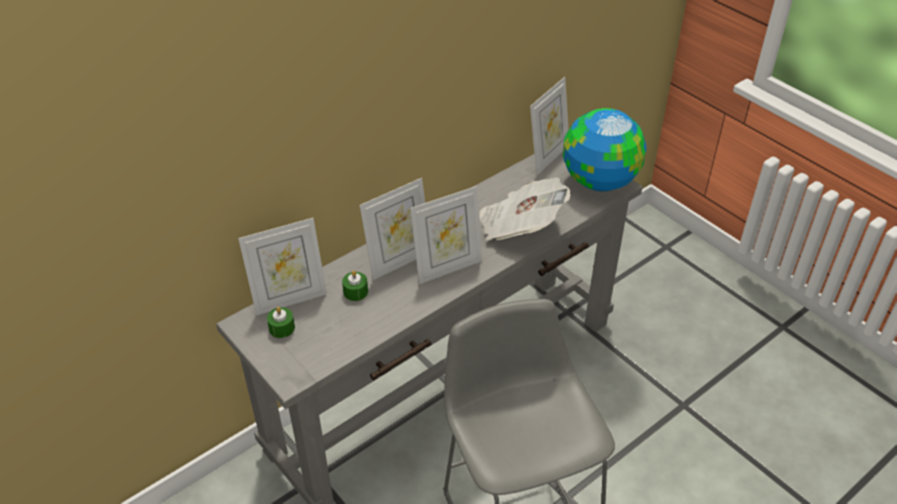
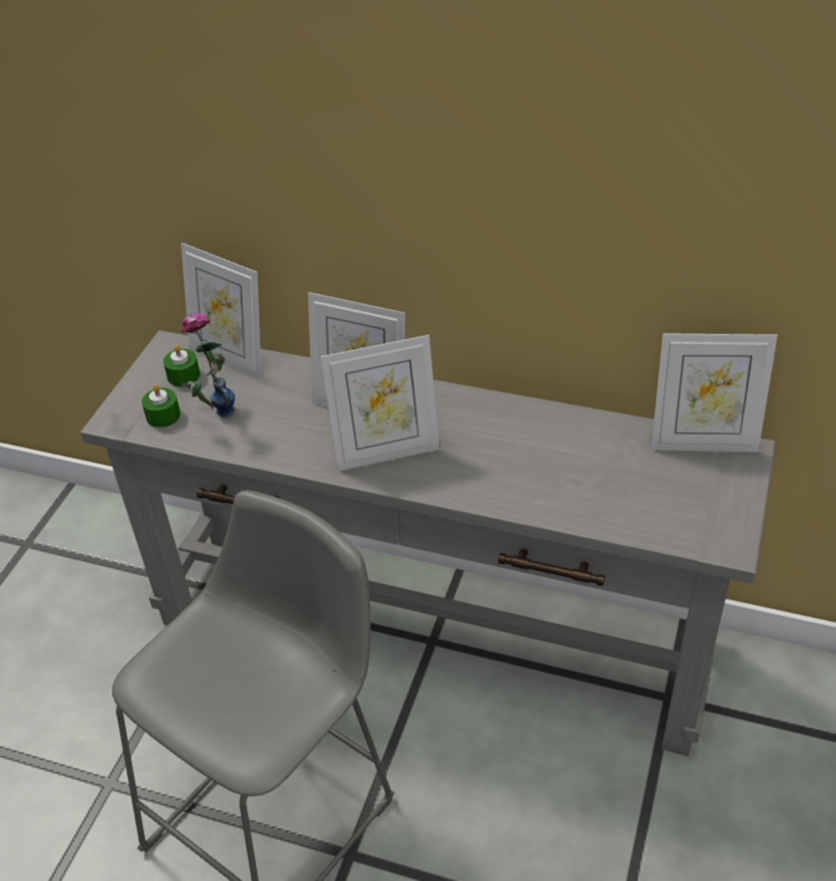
camera: 60 degrees right, 0 degrees up
(341, 329) = (214, 418): none -> vase
(355, 292) = (281, 399): green candle -> green candle (163, 415)
(447, 267) = (386, 452): picture frame -> picture frame turned 45 degrees counterclockwise
(520, 226) = (527, 481): newspaper -> none
(598, 181) = (710, 518): globe -> none

